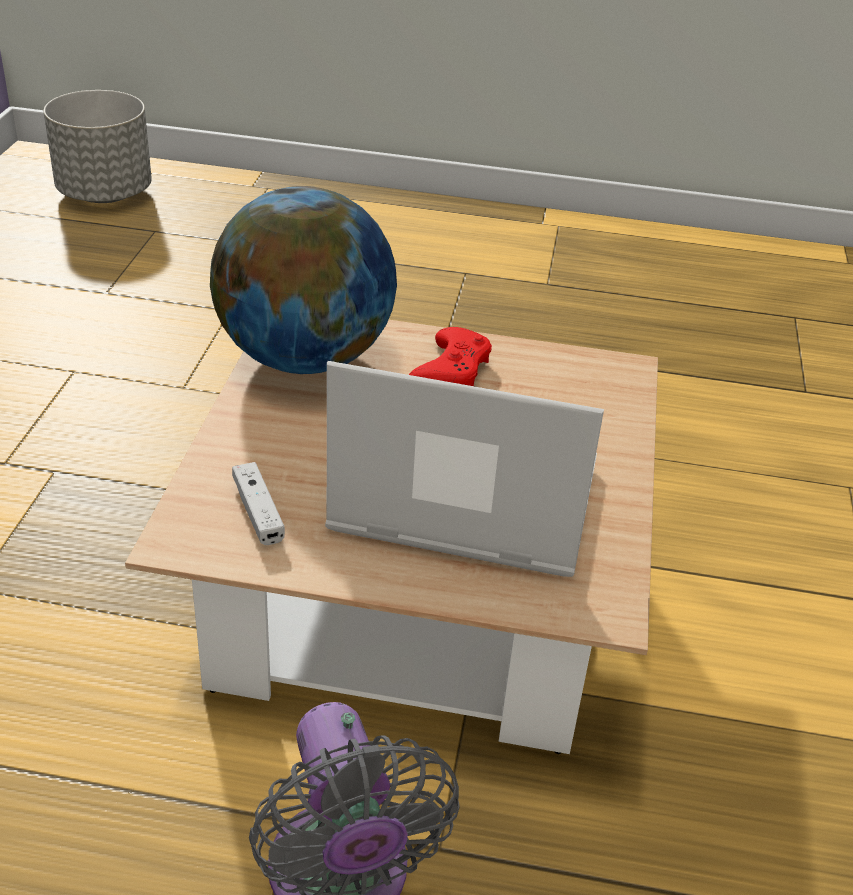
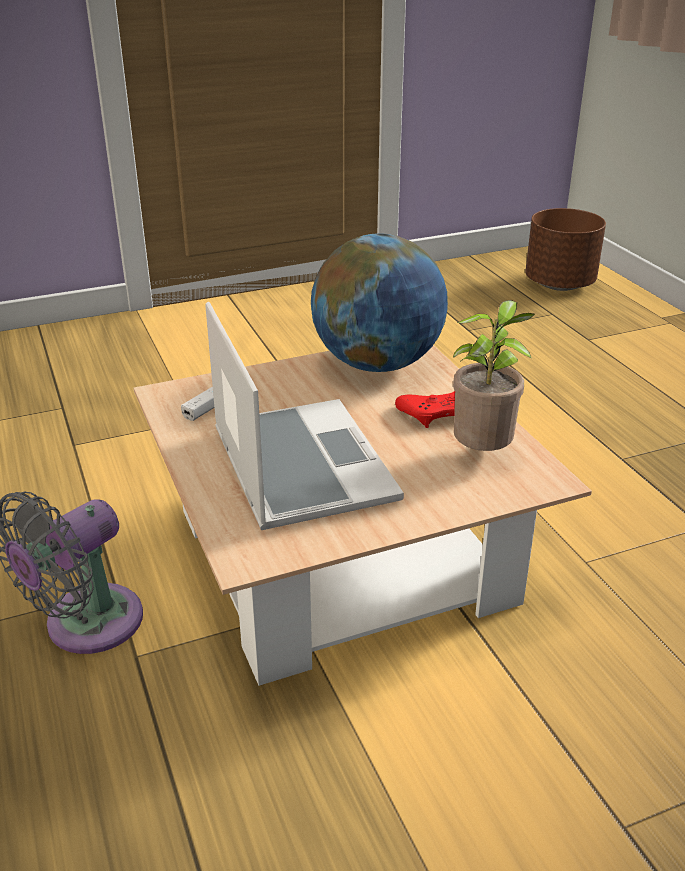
camera: 60 degrees right, 5 degrees down
(104, 194) = (558, 284): grey planter -> brown planter
(551, 381) = (483, 454): none -> potted plant

